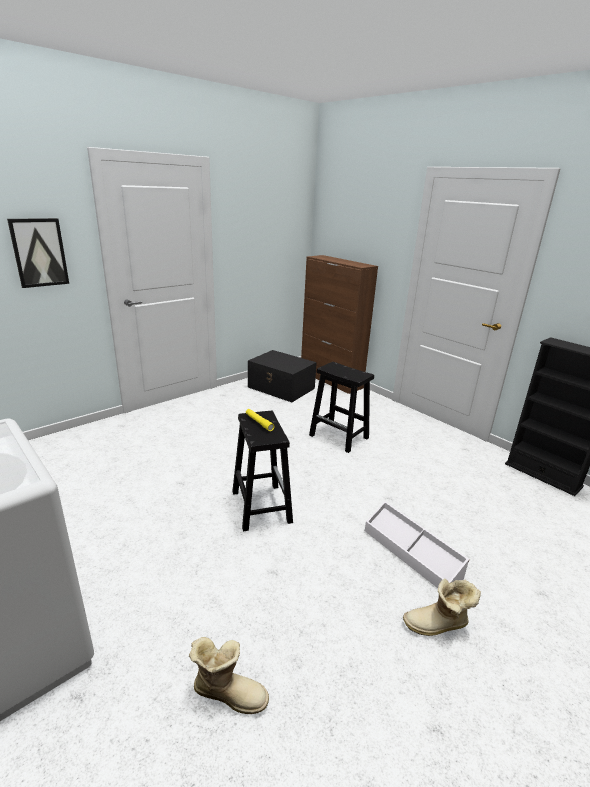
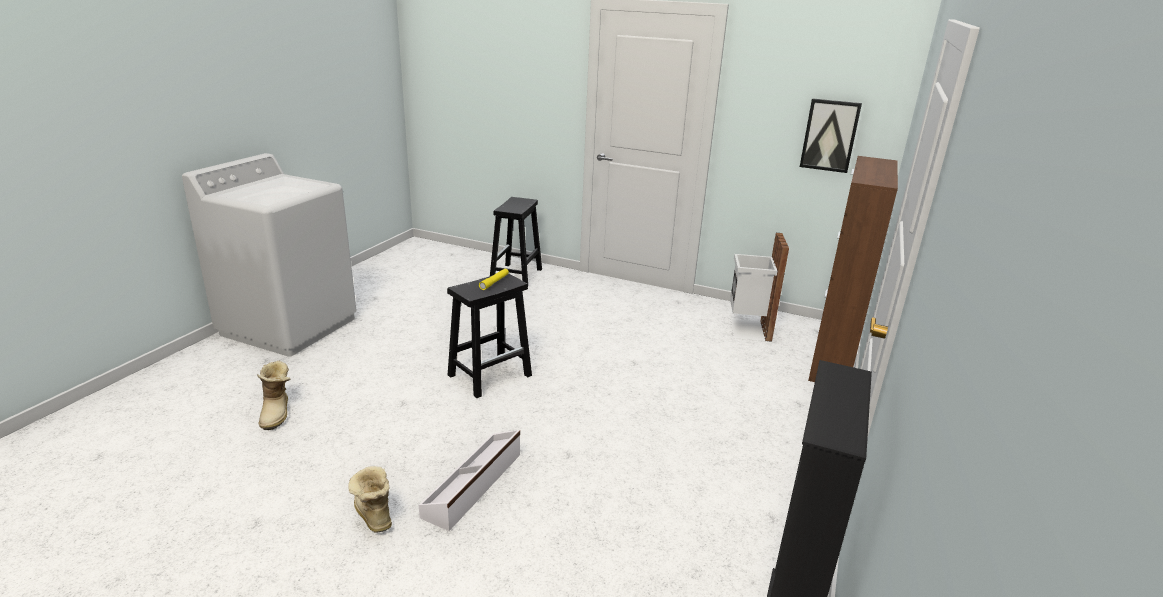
camera: 65 degrees right, 0 degrees up
(39, 252) = (535, 91): picture -> picture (830, 135)
(281, 388) = (748, 330): black storage box -> white trash can
(339, 437) = (673, 395): black stool -> black stool (516, 276)

